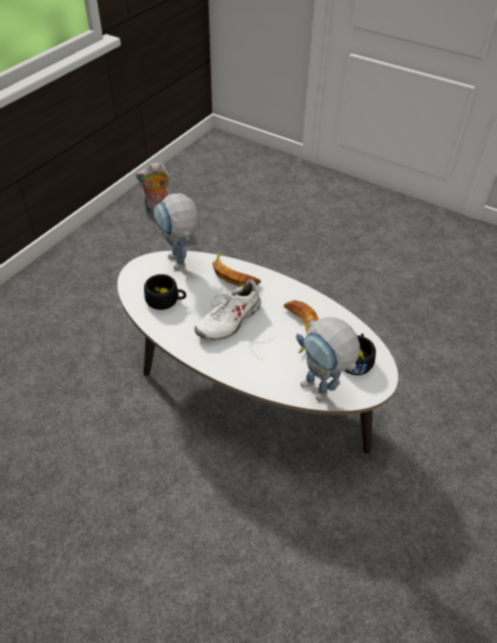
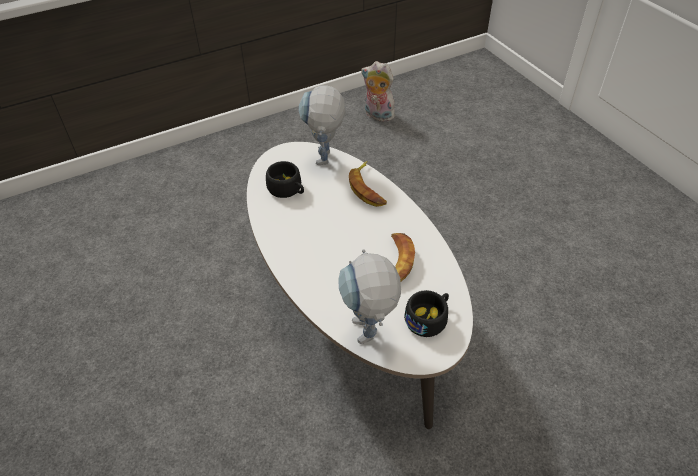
camera: 30 degrees right, 0 degrees up
(228, 320) = (330, 229): white shoe -> none

